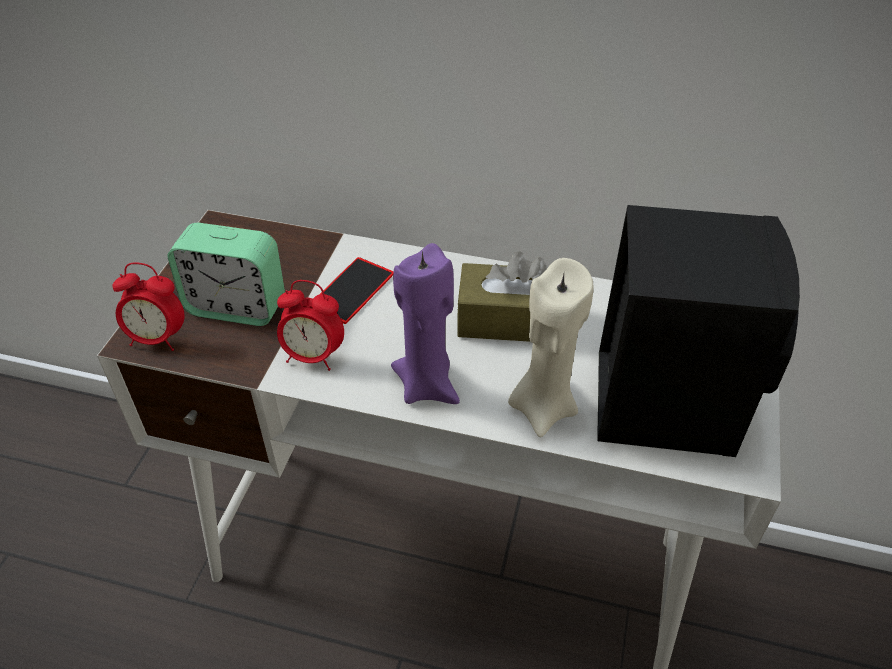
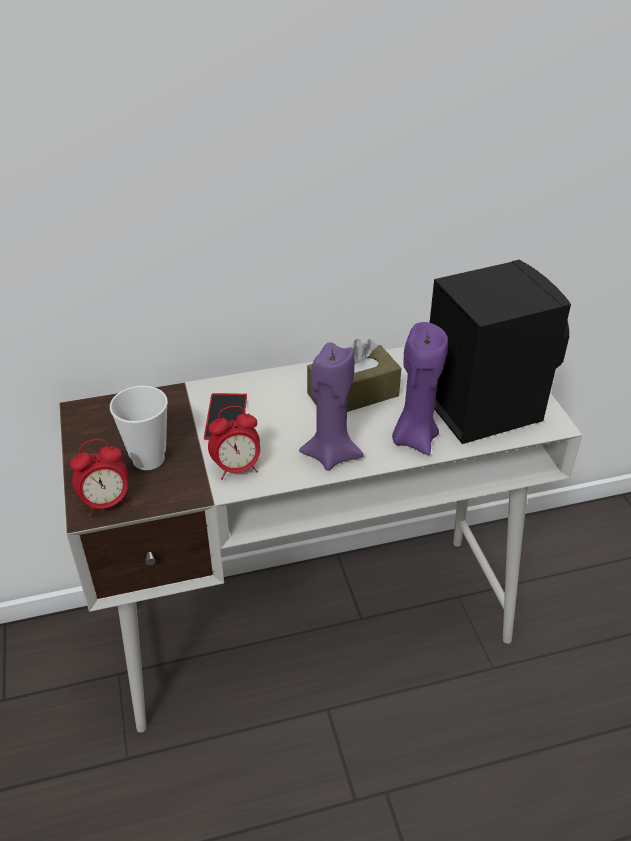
camera: 30 degrees left, 5 degrees down
(236, 306) = (148, 459): alarm clock -> cup
(543, 407) = (414, 439): beige candle -> purple candle

